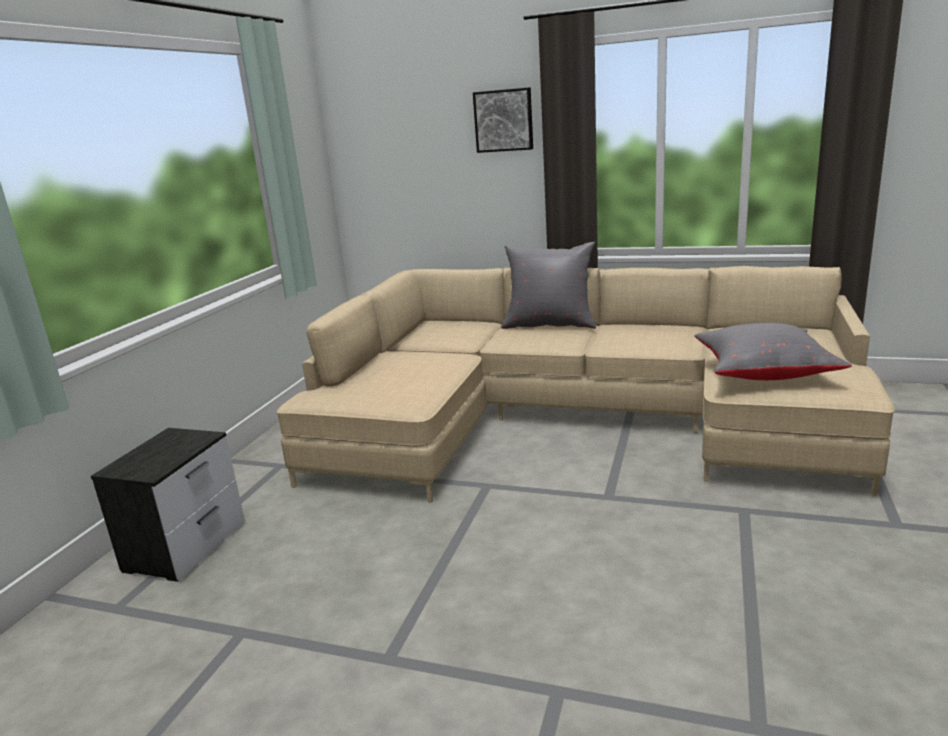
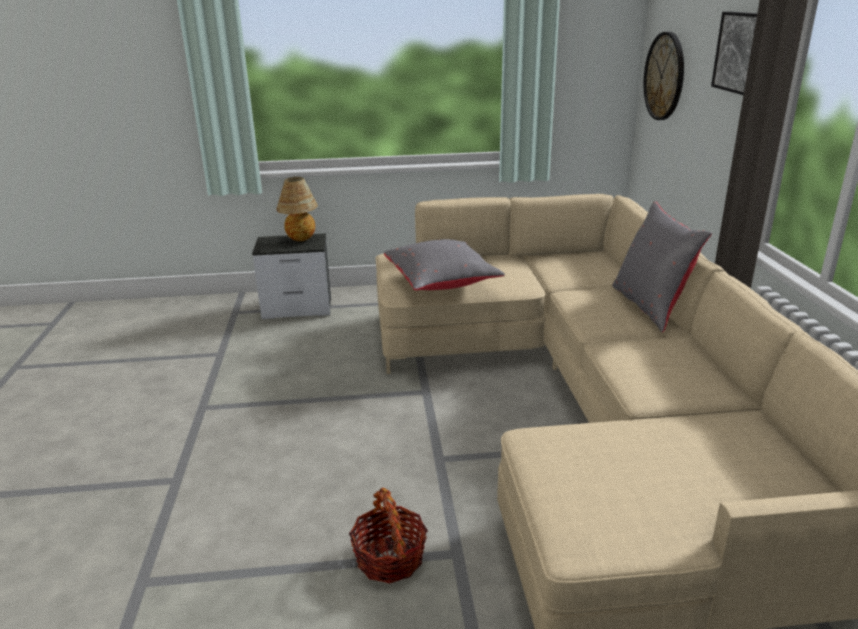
camera: 65 degrees right, 5 degrees up
(167, 445) = (300, 240): none -> table lamp
(383, 162) = (664, 76): none -> wall clock
(745, 544) = (390, 559): none -> basket
(763, 373) = (594, 457): grey pillow -> grey pillow (442, 283)

